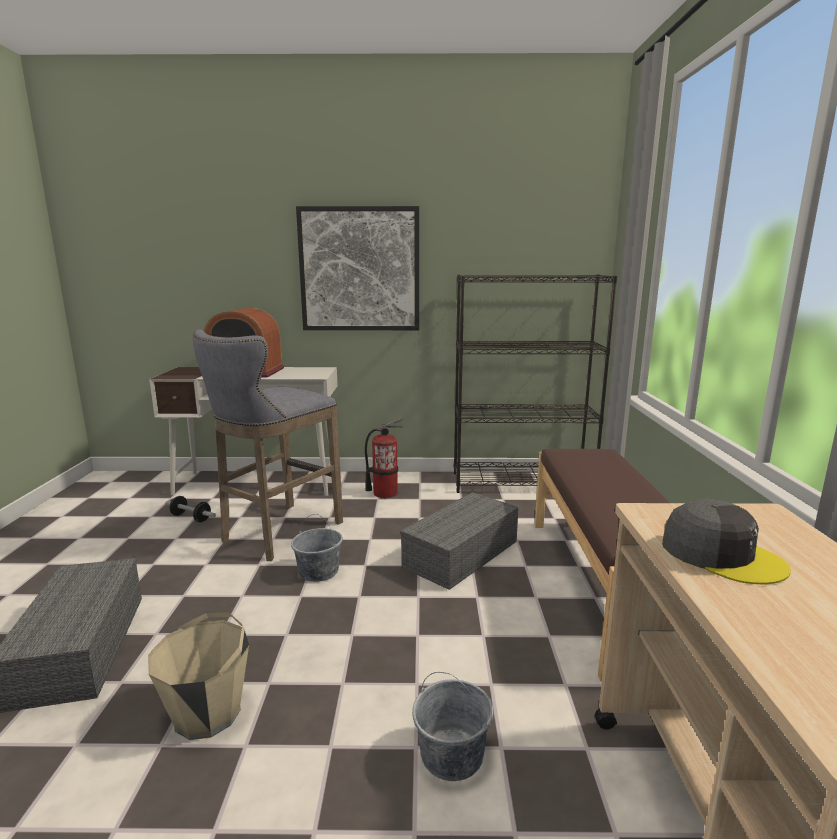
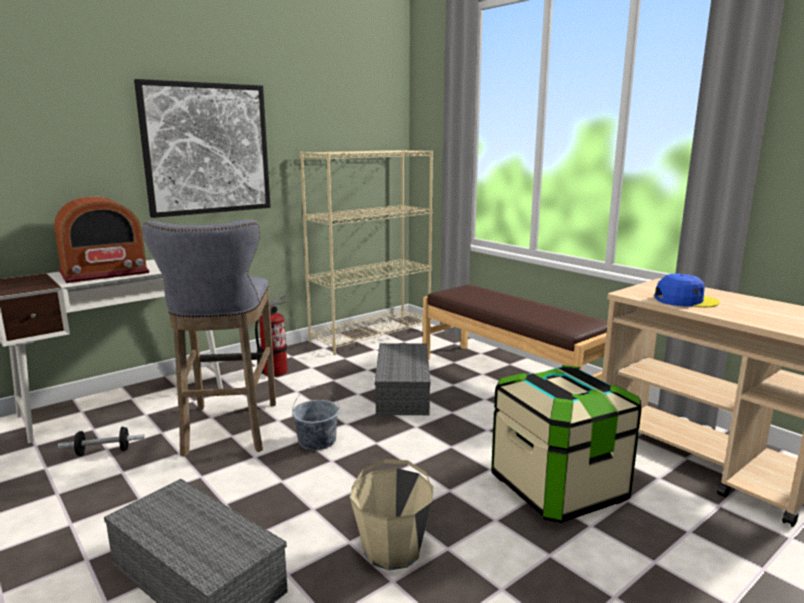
camera: 40 degrees left, 0 degrees up
(452, 755) = (558, 488): grey bucket -> storage box
(522, 482) = (371, 335): black bookcase -> beige bookcase
(721, 554) = (685, 300): grey cap -> blue cap

